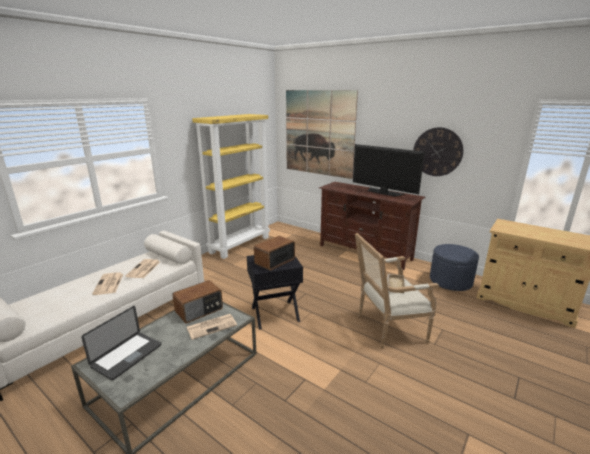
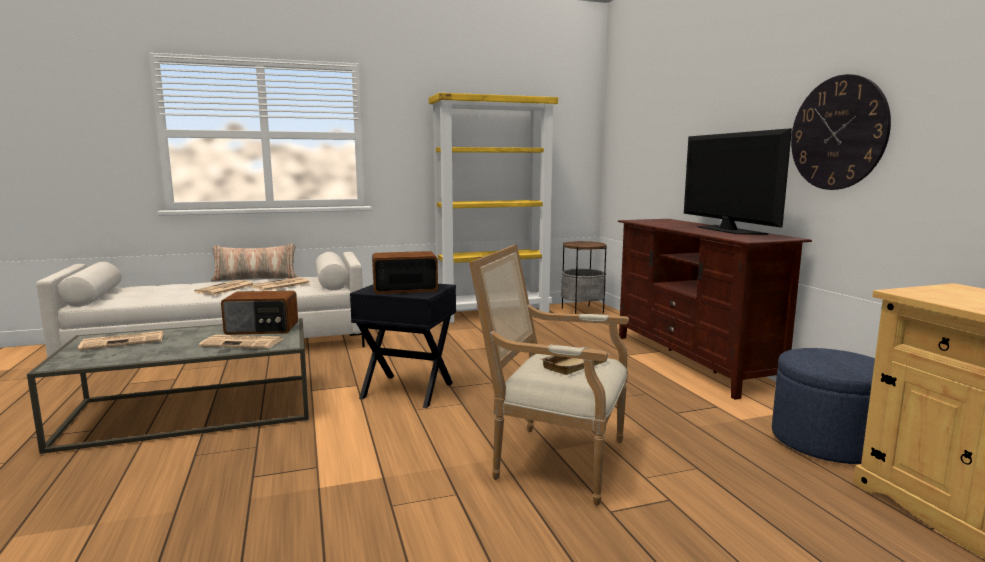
camera: 35 degrees right, 10 degrees down
(107, 267) = (255, 278): none -> pillow
(127, 356) = (124, 341): laptop -> newspaper
(280, 230) = (582, 310): none -> side table
(319, 133) = (653, 130): picture -> none

